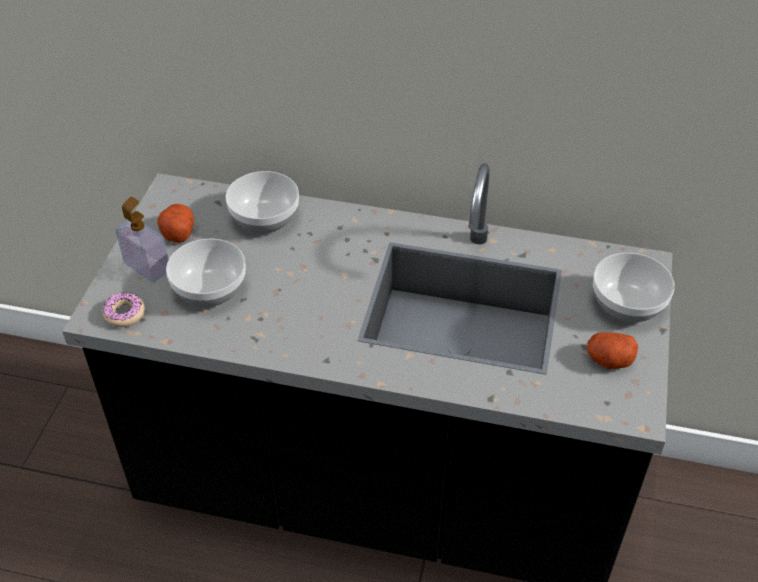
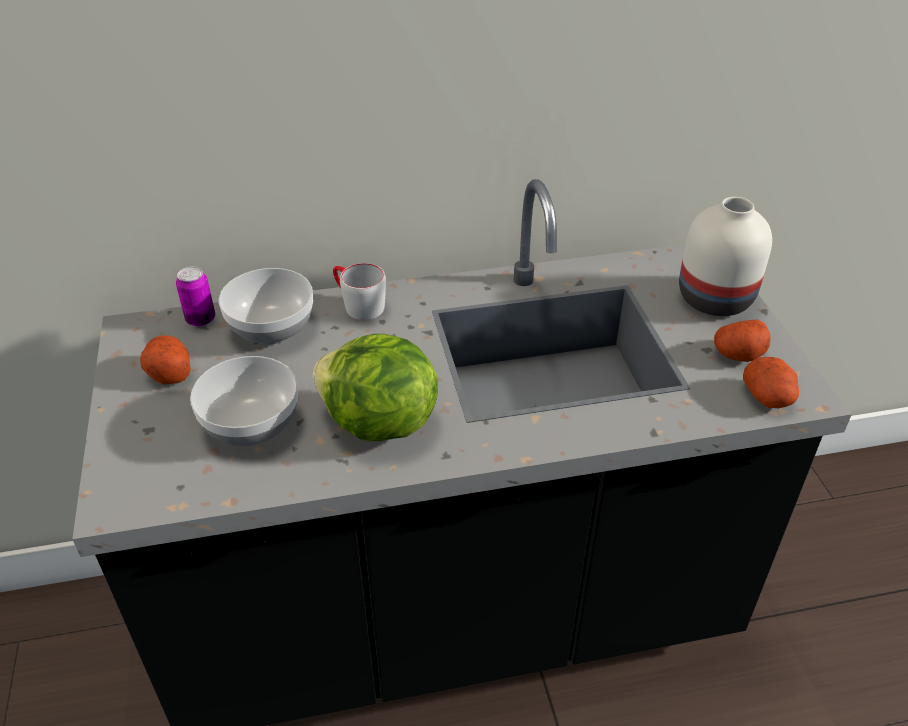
camera: 25 degrees left, 5 degrees down
(124, 314) = (152, 488): donut -> none
(147, 267) = (151, 423): soap dispenser -> none
(220, 197) = (201, 320): none -> can
(294, 320) = (378, 424): none -> lettuce
(337, 220) = (357, 305): none -> grey mug
(605, 403) = (768, 397): none -> potato
(626, 304) = (713, 297): bowl -> white vase

